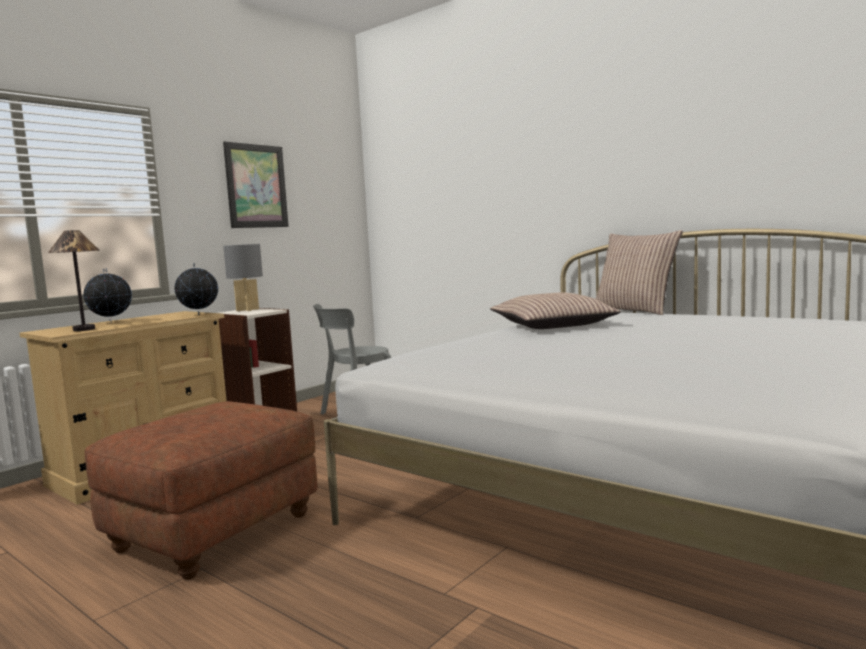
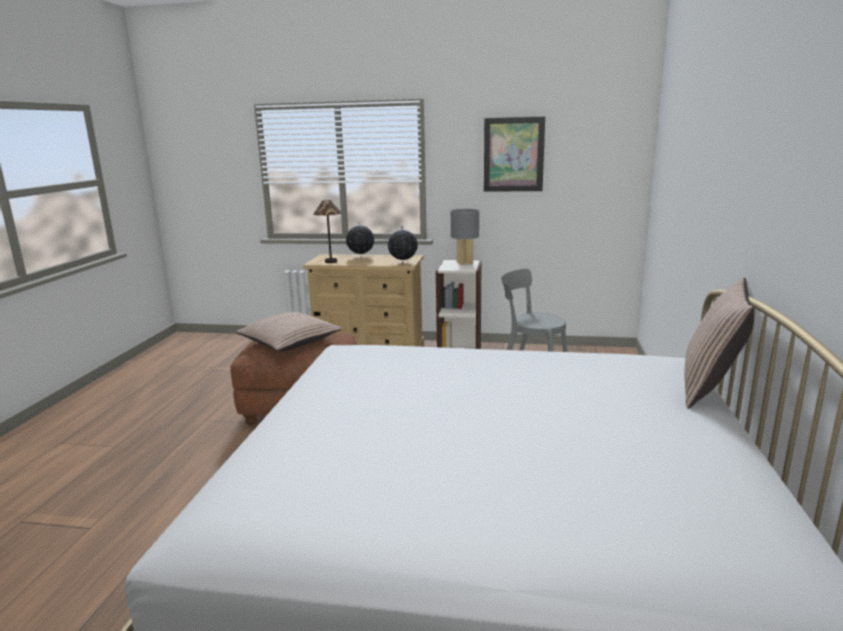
camera: 60 degrees right, 10 degrees up
(552, 325) = (536, 367): pillow -> pillow (289, 341)

